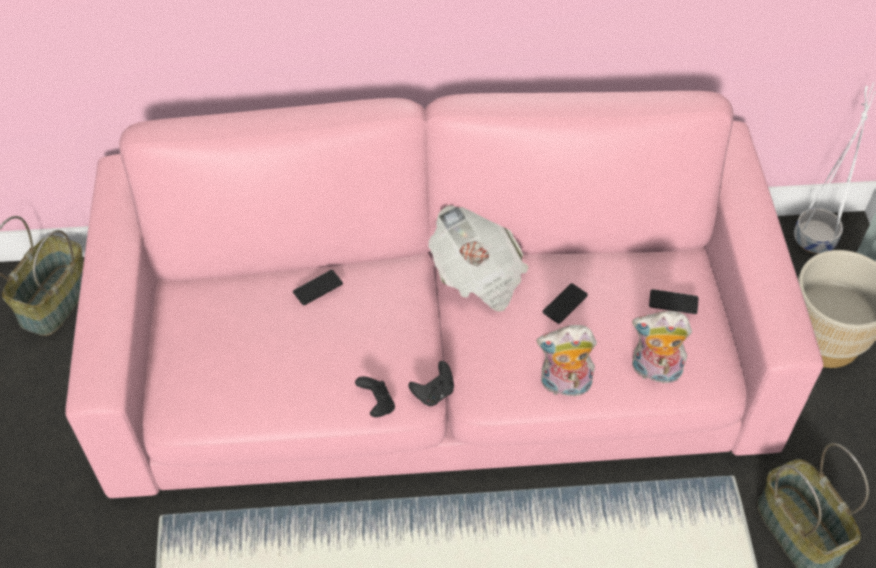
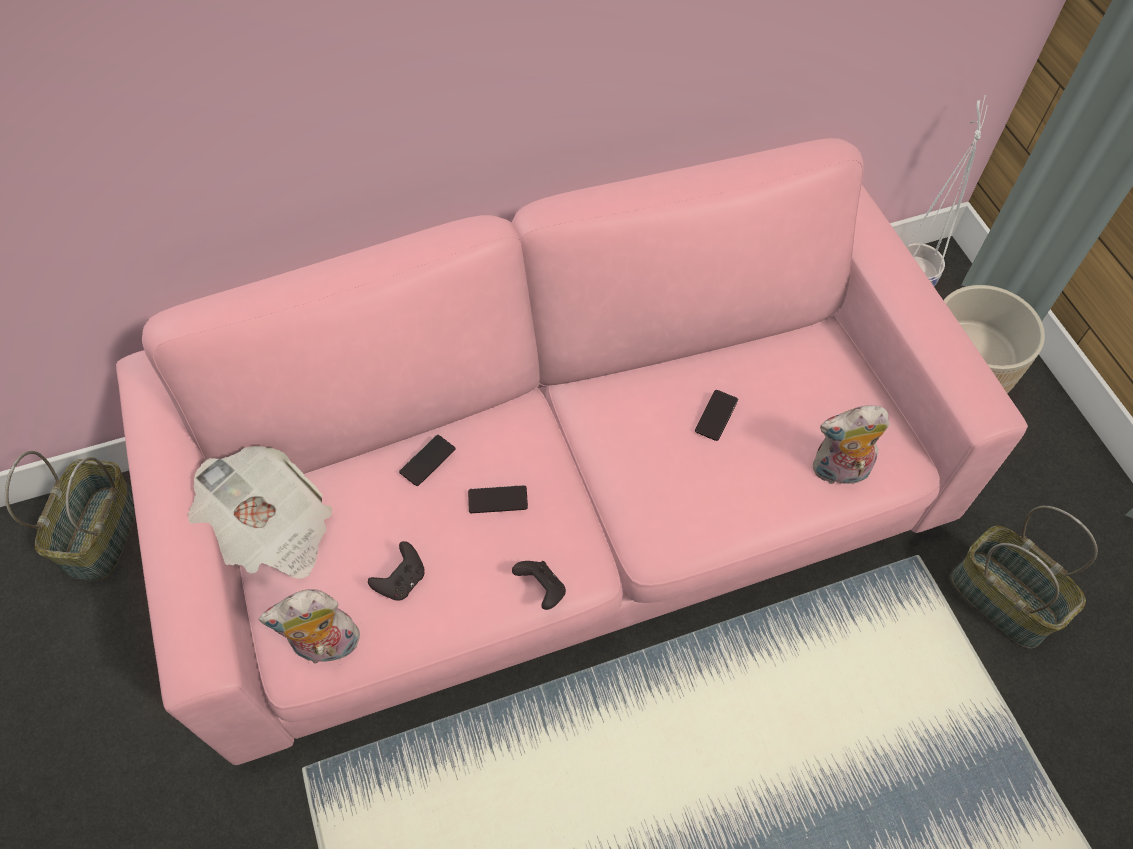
camera: 15 degrees left, 5 degrees up
(434, 393) = (601, 557): black game controller -> black game controller (402, 581)
(478, 273) = (607, 401): newspaper -> newspaper (272, 530)
(564, 385) = (746, 513): plush toy -> plush toy (326, 647)
(673, 302) = (831, 386): phone -> phone (498, 500)

